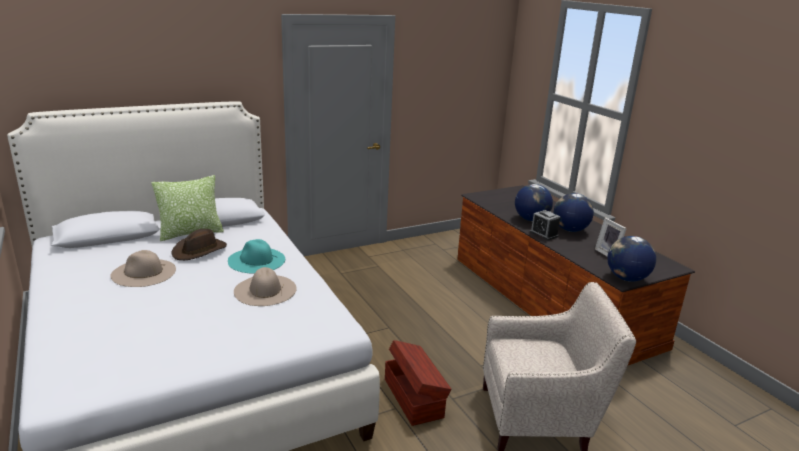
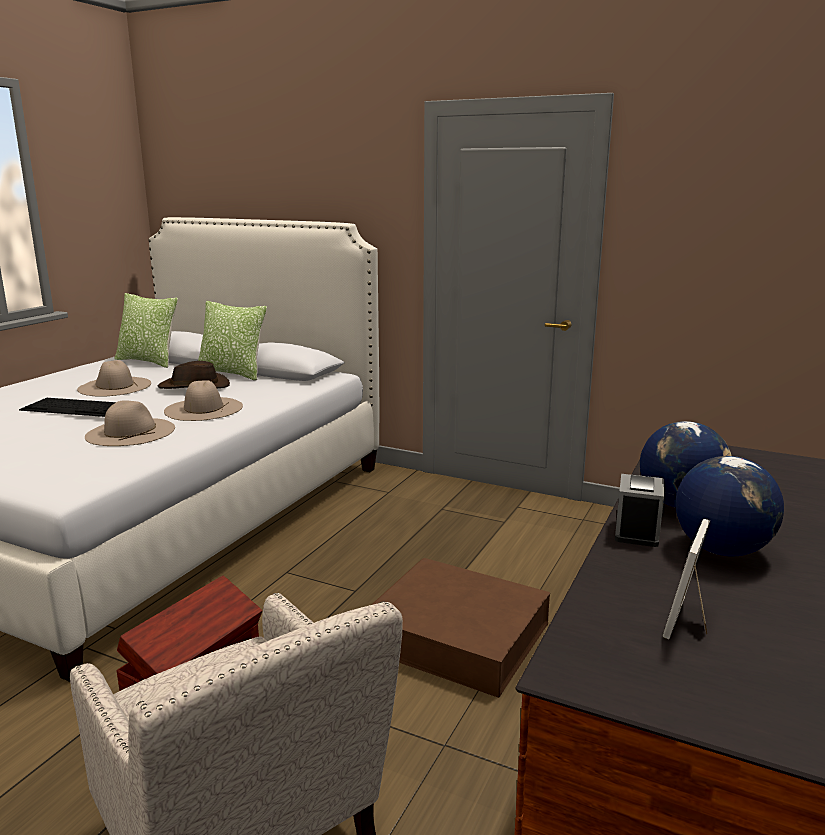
camera: 55 degrees right, 5 degrees down
(91, 247) = (148, 361): none -> pillow
(178, 294) = (76, 407): none -> keyboard
(256, 260) = (203, 409): turquoise hat -> beige hat
(457, 319) = (456, 636): none -> brown storage box
(626, 278) = (592, 677): globe -> none

